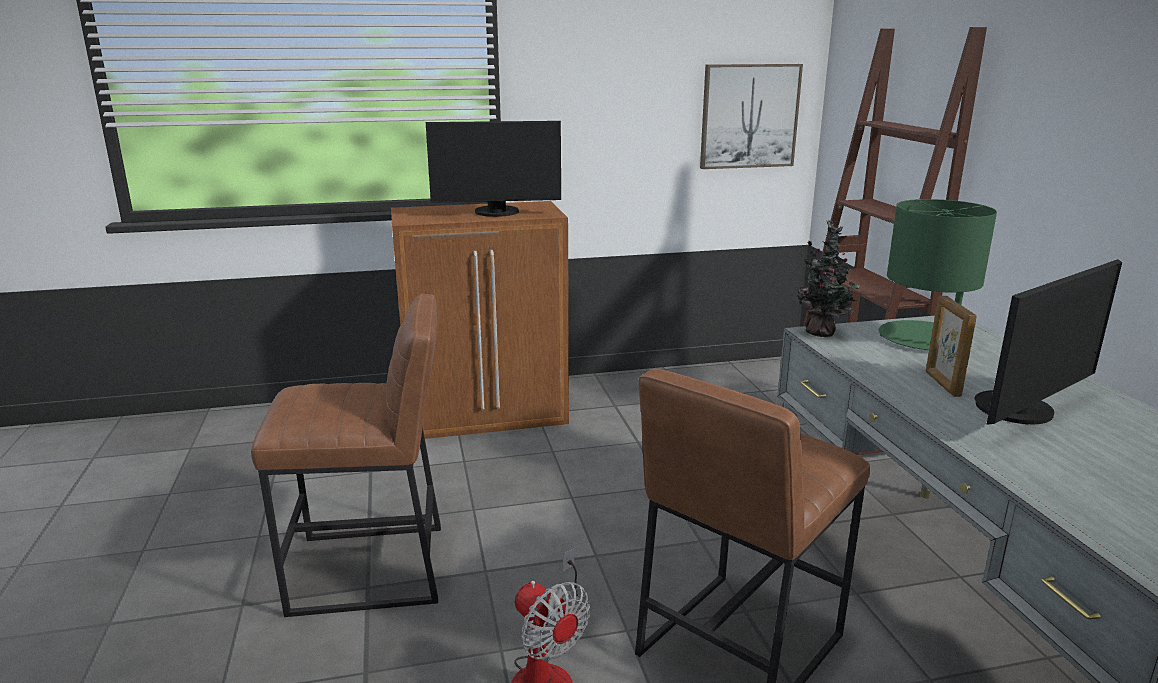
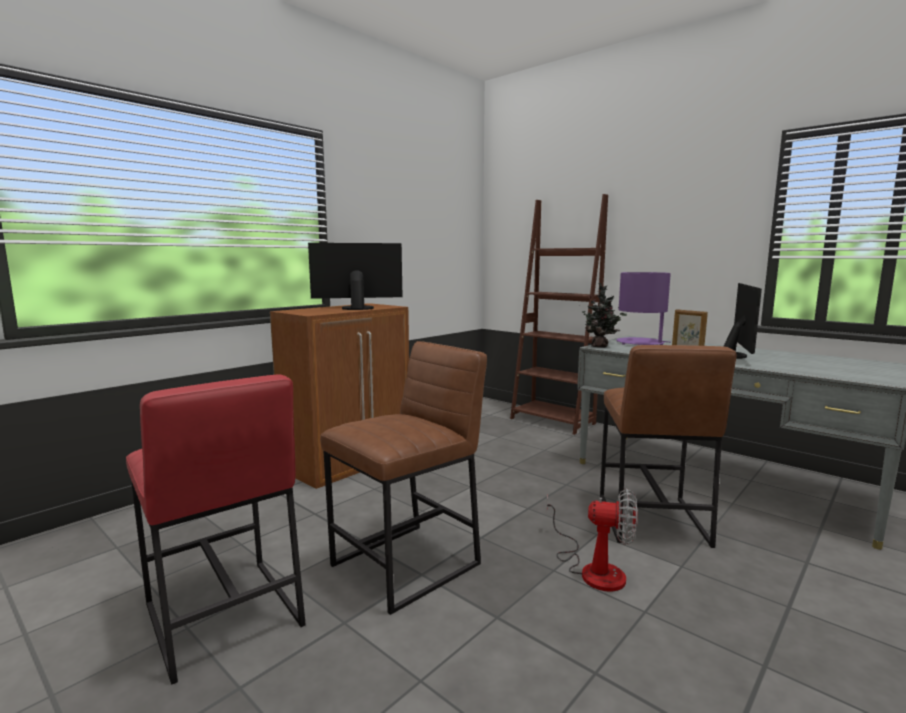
camera: 35 degrees left, 10 degrees down
(175, 552) = (224, 616): none -> red chair
(497, 213) = (357, 308): monitor -> monitor turned 150 degrees counterclockwise
(749, 116) = (453, 252): picture -> none
(924, 339) = (640, 343): green table lamp -> purple table lamp

